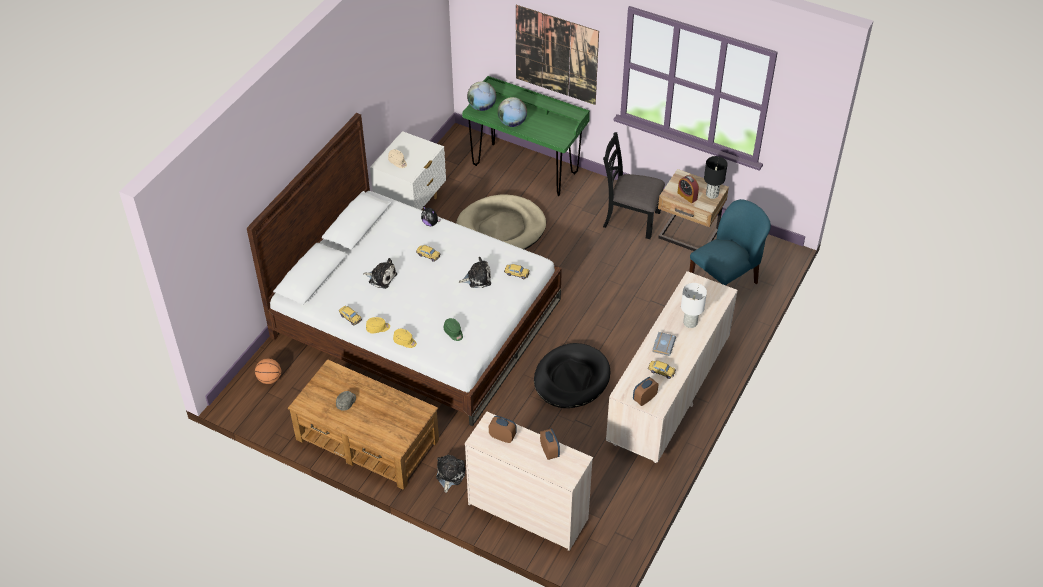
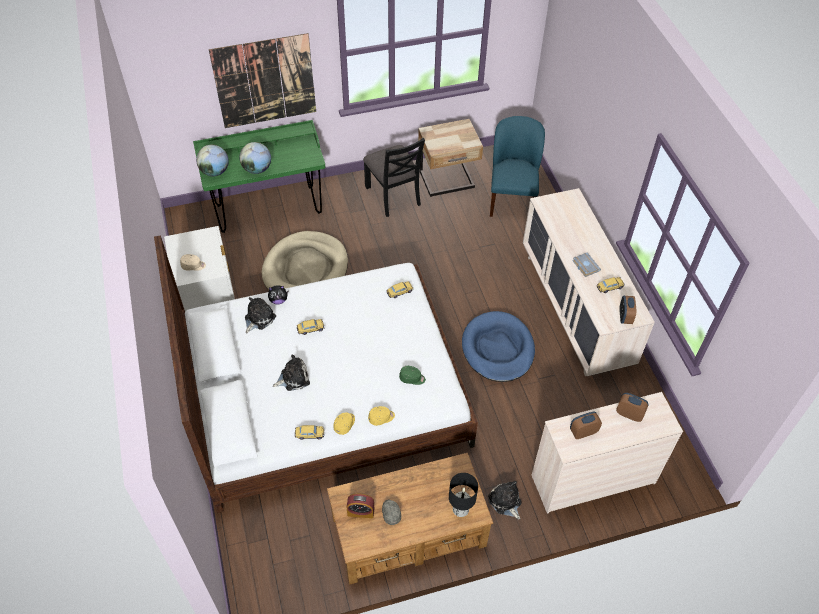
camera: 45 degrees left, 5 degrees up
(269, 379) = (261, 550): basketball -> none
(477, 278) = (373, 318): plush toy -> plush toy (258, 318)
(571, 378) = (498, 349): black dog bed -> blue dog bed
(630, 219) = (393, 195): black chair -> black chair turned 90 degrees counterclockwise
(687, 196) = (450, 144): alarm clock -> alarm clock (360, 512)
(690, 322) = (580, 235): white table lamp -> none
(712, 194) = (465, 131): black table lamp -> black table lamp (460, 509)

